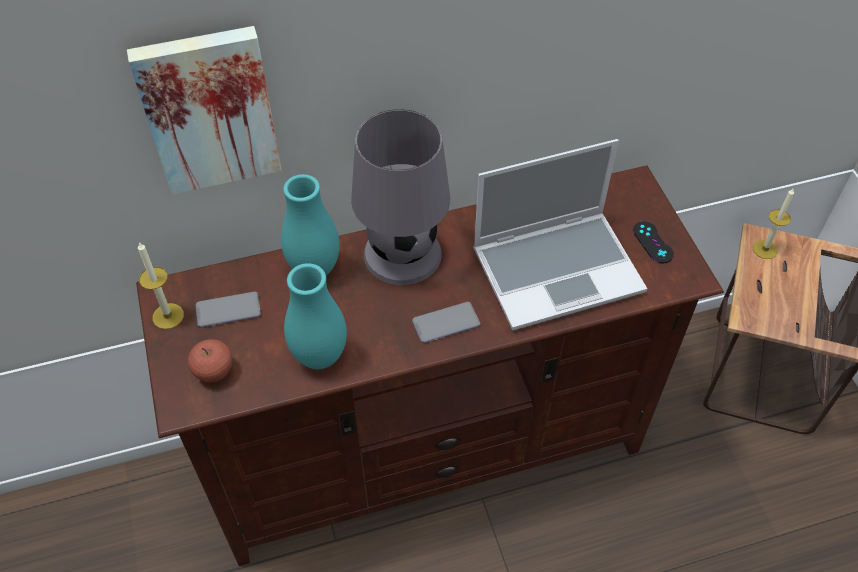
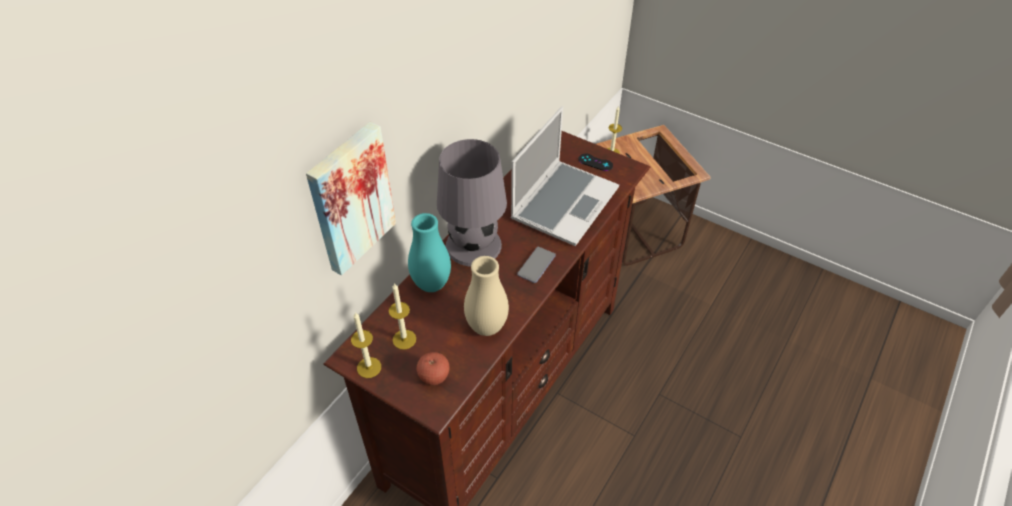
camera: 40 degrees left, 5 degrees down
(228, 310) = (404, 339): phone -> candle
(319, 356) = (486, 327): turquoise vase -> beige vase

